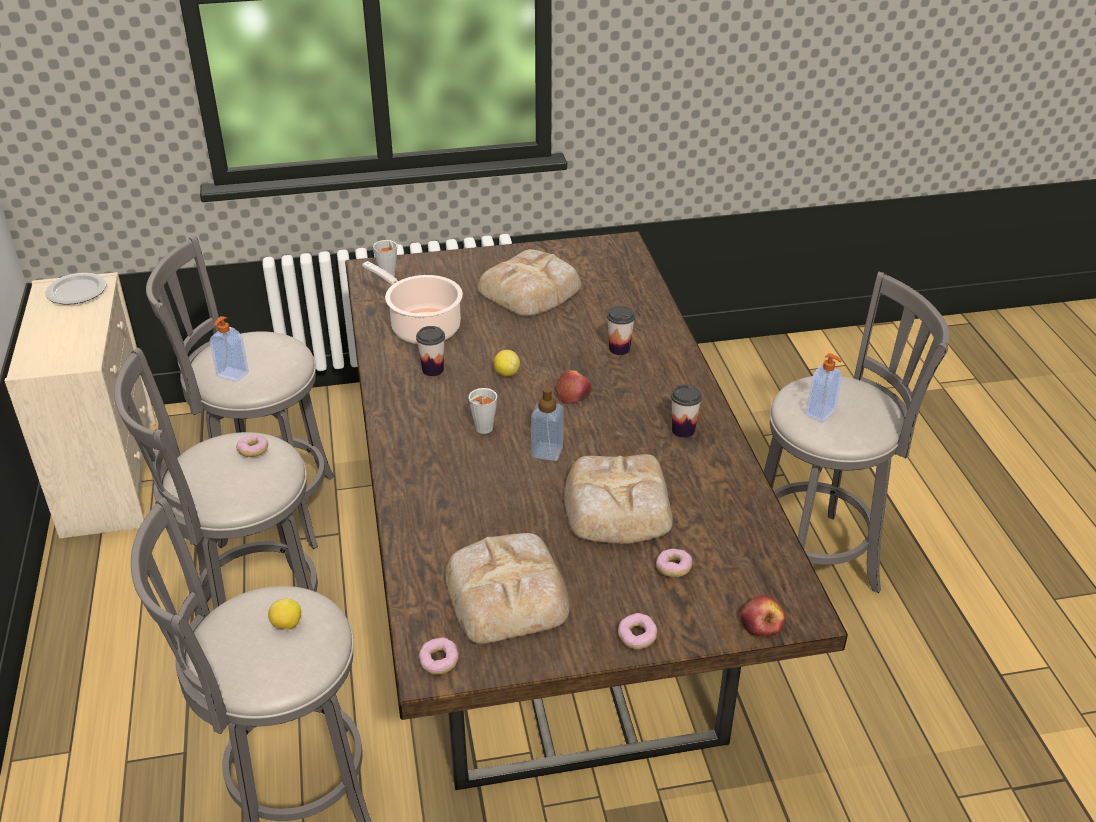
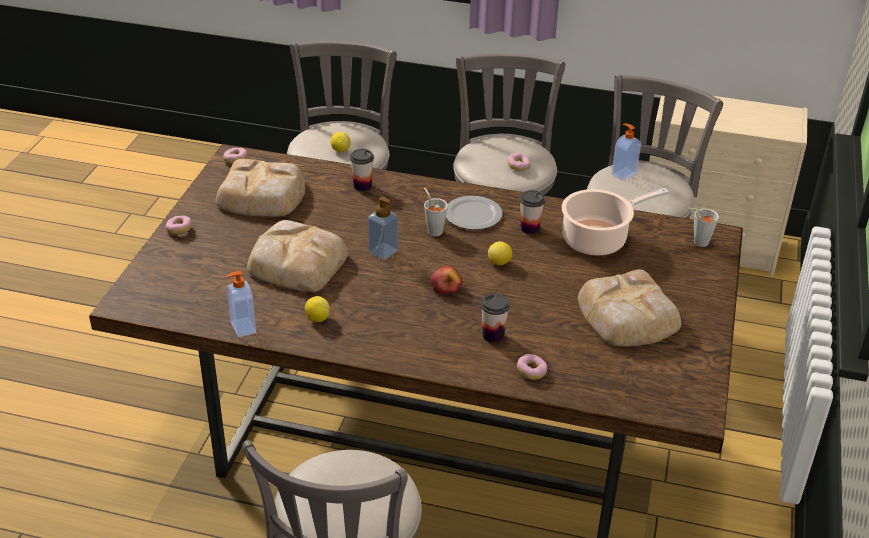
camera: 115 degrees right, 0 degrees up
(75, 291) = (779, 122): plate -> plate (473, 214)
(673, 569) = (216, 264): donut -> donut (531, 372)
(683, 430) = (352, 327): cup -> cup (362, 186)
(691, 456) = (317, 318): none -> lemon
(761, 623) = (136, 281): apple -> none
(821, 413) = (345, 476): soap dispenser -> soap dispenser (242, 328)

